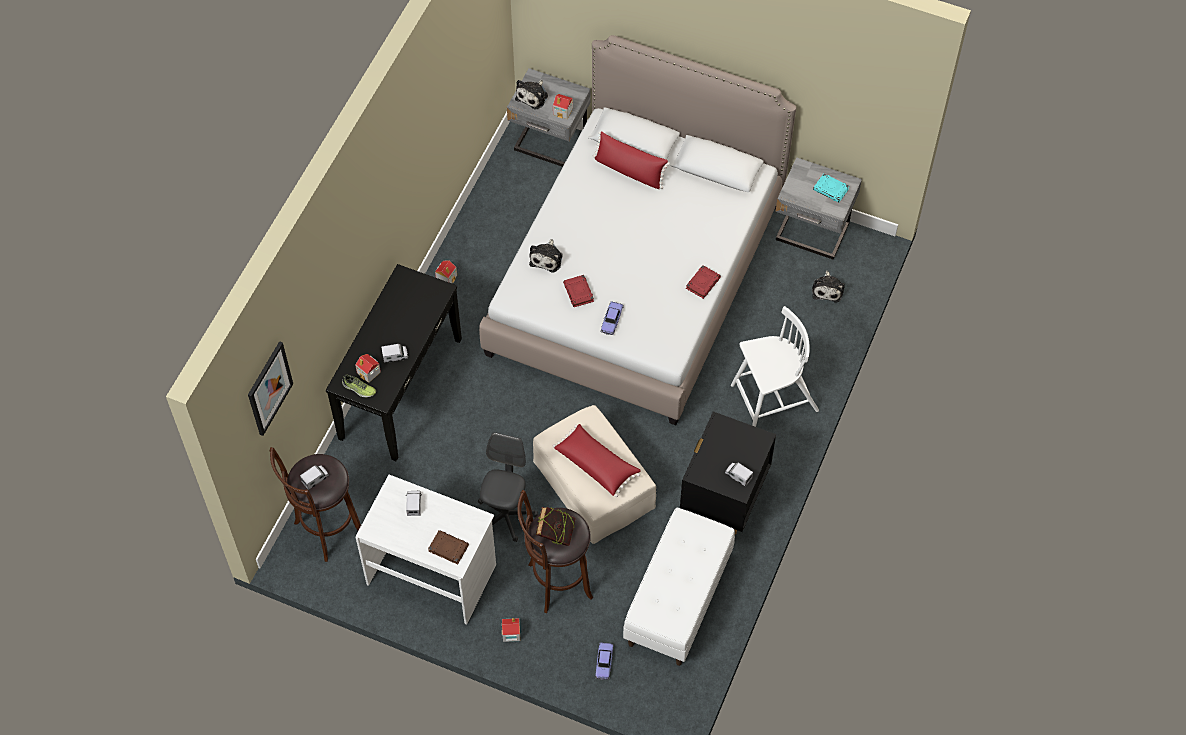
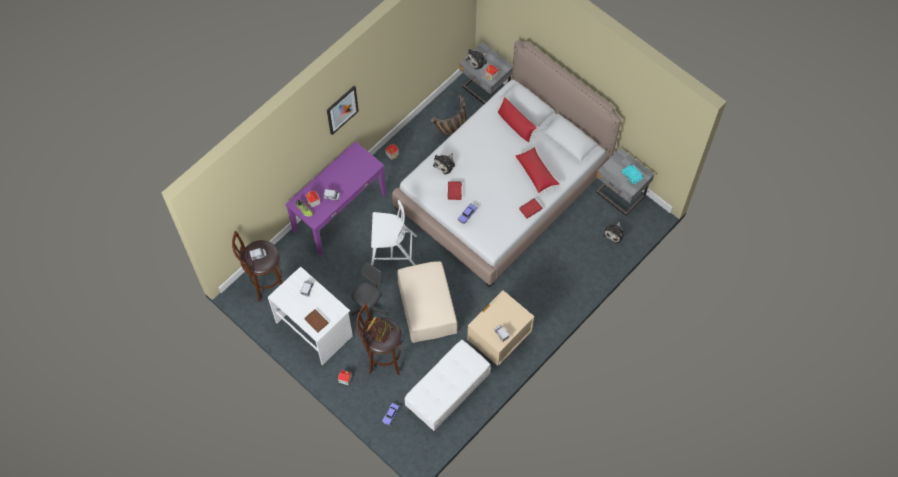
camera: 20 degrees right, 5 degrees up
(269, 388) = (239, 198): picture -> picture (342, 110)
(400, 388) = (339, 212): black console table -> purple console table
(520, 217) = (449, 130): none -> basket
(596, 464) = (426, 298): red pillow -> red pillow (536, 173)
(724, 500) = (499, 342): black nightstand -> beige nightstand
(772, 399) = (553, 290): white chair -> white chair (392, 250)

